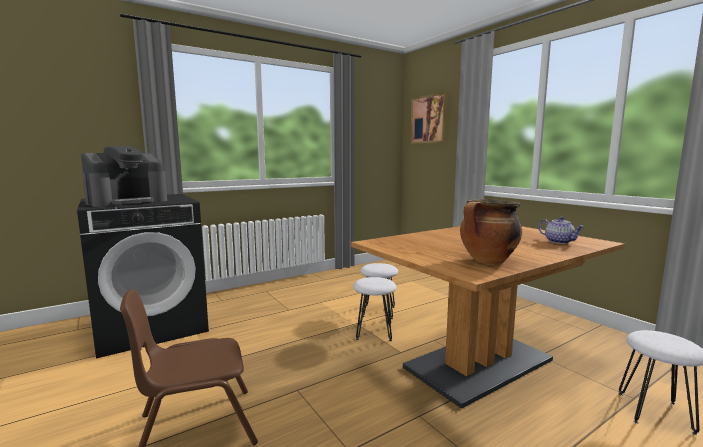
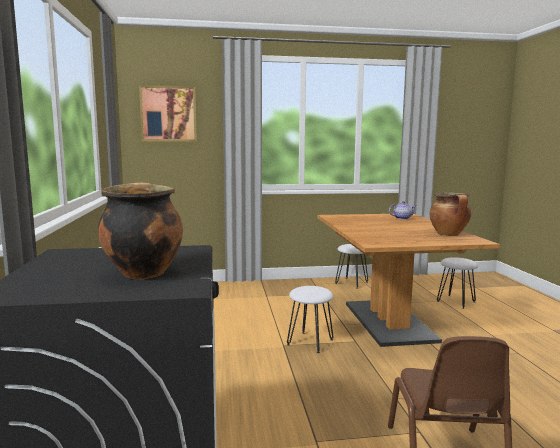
camera: 65 degrees left, 0 degrees up
(128, 202) = (142, 272): coffee machine -> cooking pot
(379, 311) = (268, 330): white stool -> white stool (351, 283)

